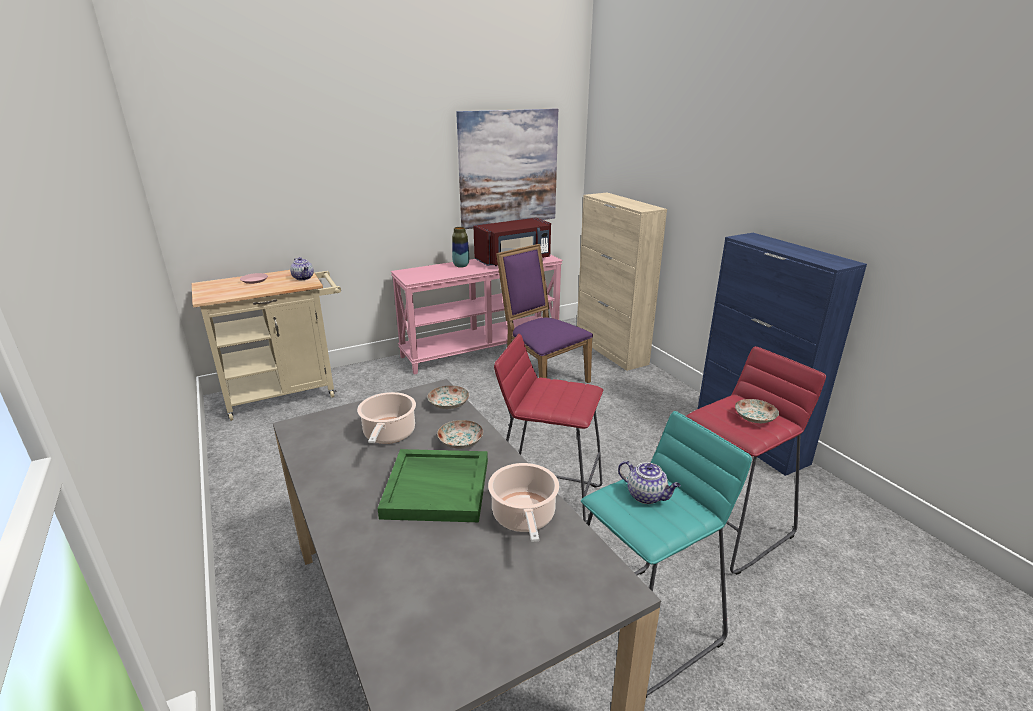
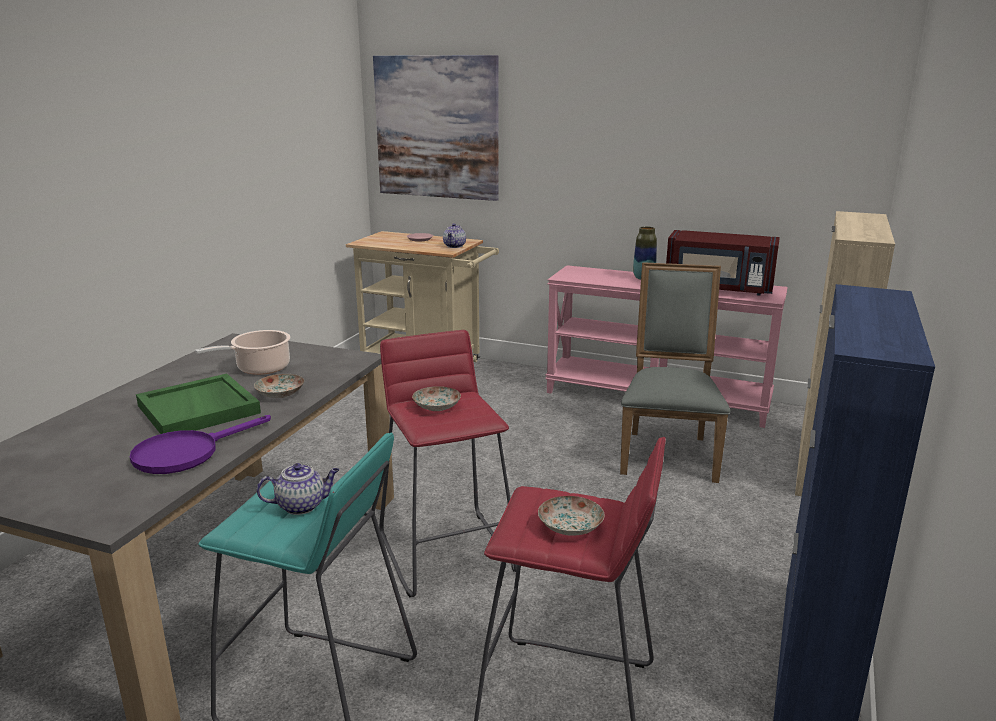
camera: 50 degrees right, 5 degrees down
(449, 404) = (339, 369): plate -> plate (437, 407)
(508, 168) = (751, 161): picture -> picture (437, 128)
(524, 517) = (187, 453): cooking pot -> purple frying pan
(542, 377) = (668, 452): purple chair -> grey chair
(647, 495) = (302, 505): teapot -> teapot turned 105 degrees counterclockwise

